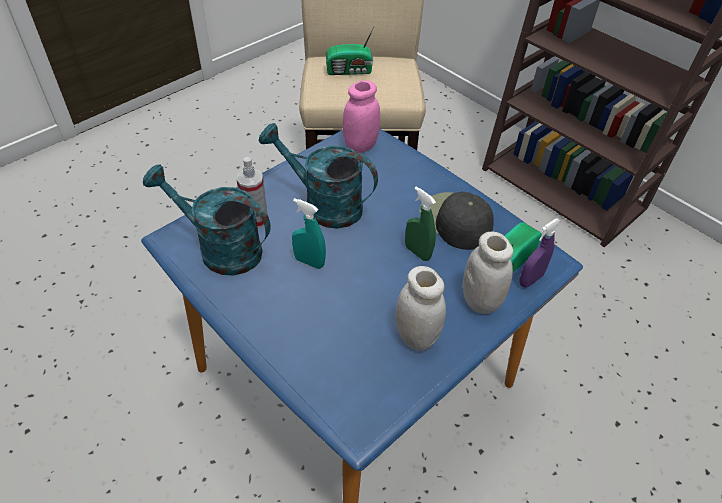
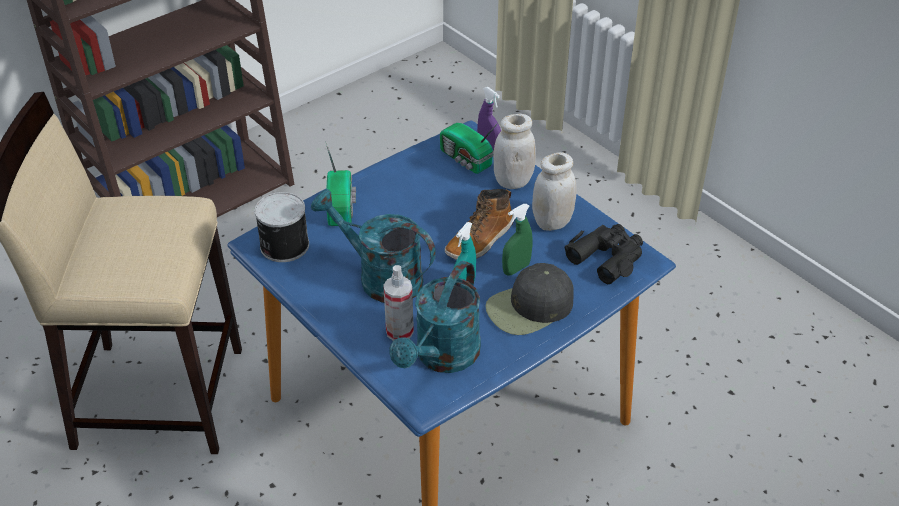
camera: 85 degrees left, 5 degrees down
(323, 205) = (380, 277): turquoise watering can -> turquoise watering can turned 90 degrees clockwise
(350, 71) = (118, 250): radio -> radio (342, 206)
(360, 146) = (283, 245): pink jar -> can
(361, 389) = (607, 257): none -> black binoculars
(380, 274) = (480, 240): none -> boot
(417, 252) = (453, 214): green spray bottle -> green spray bottle (516, 268)
(454, 221) = (412, 186): black cap -> black cap (529, 308)

